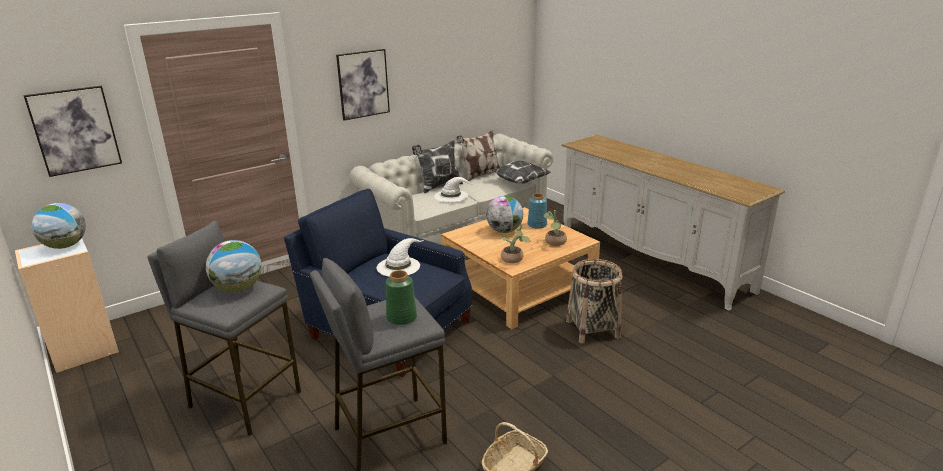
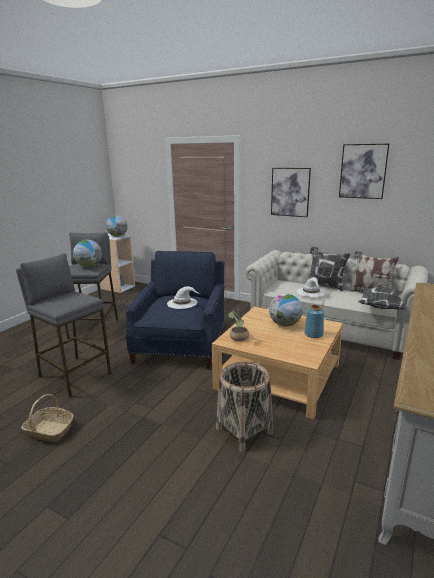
camera: 65 degrees right, 5 degrees down
(75, 130) = (142, 187): picture -> picture (363, 171)
(402, 318) = (65, 302): green vase -> none
(554, 243) = (287, 348): potted plant -> none

